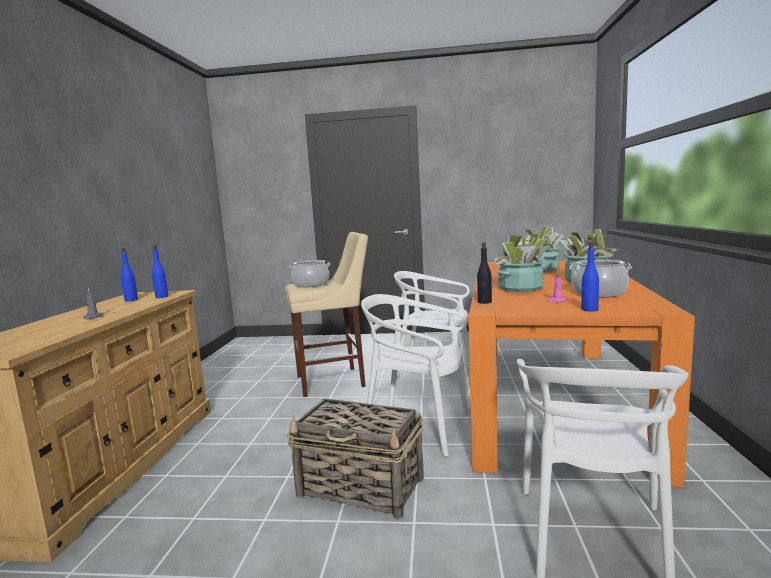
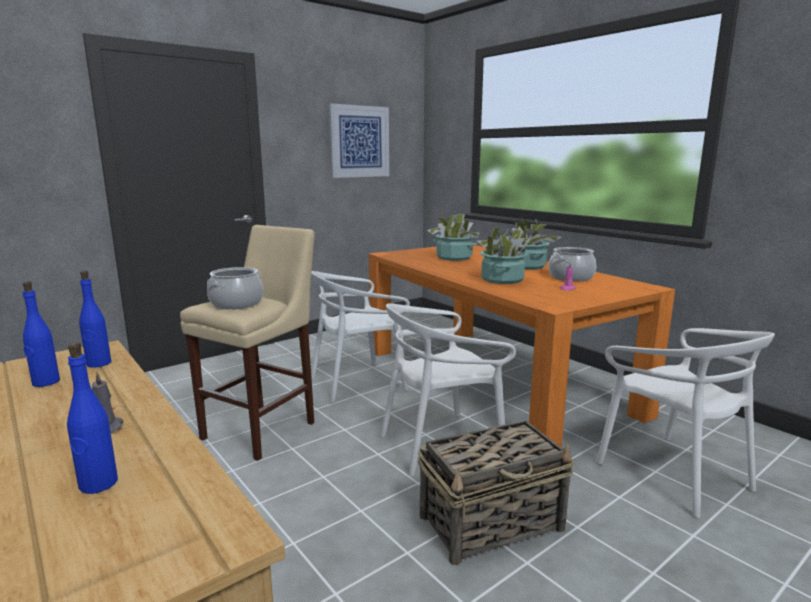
camera: 45 degrees left, 5 degrees up
(484, 302) = (521, 298): black bottle -> none
(514, 164) = (359, 141): none -> picture
(589, 309) = (610, 293): blue bottle -> blue bottle (98, 484)

